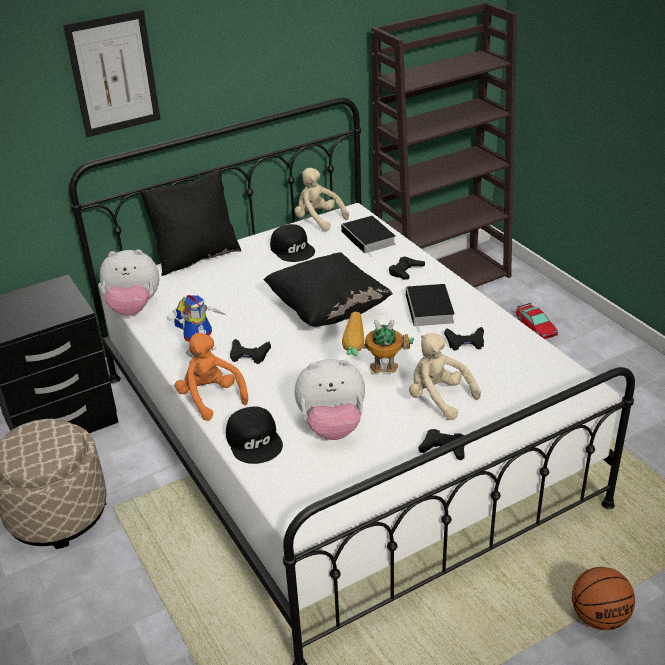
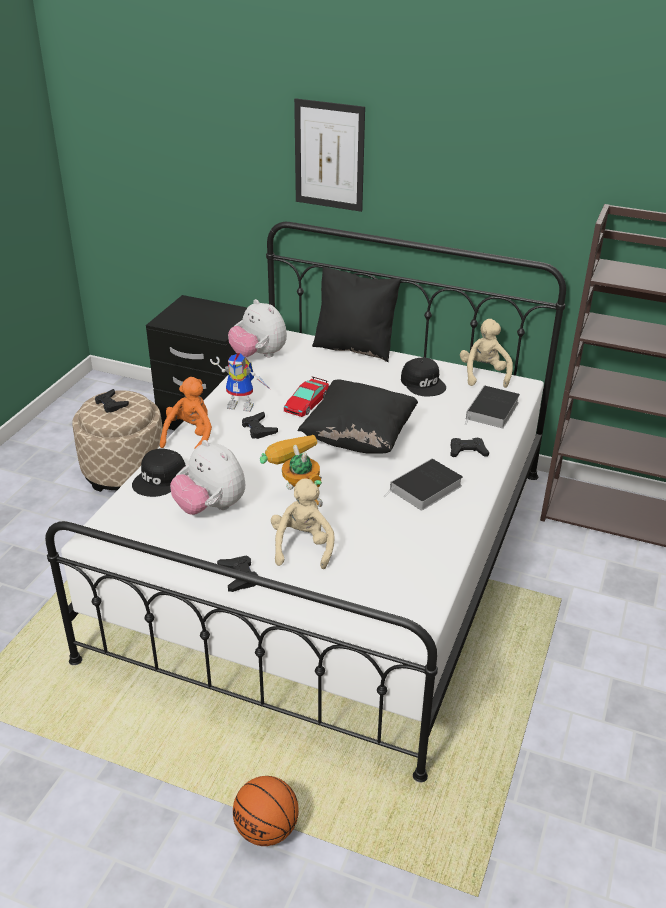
camera: 50 degrees right, 0 degrees up
(293, 249) = (423, 383): black cap -> black cap turned 45 degrees counterclockwise
(465, 342) = (400, 528): black game controller -> black game controller (111, 404)
(535, 327) = (630, 609): toy car -> toy car (306, 403)

